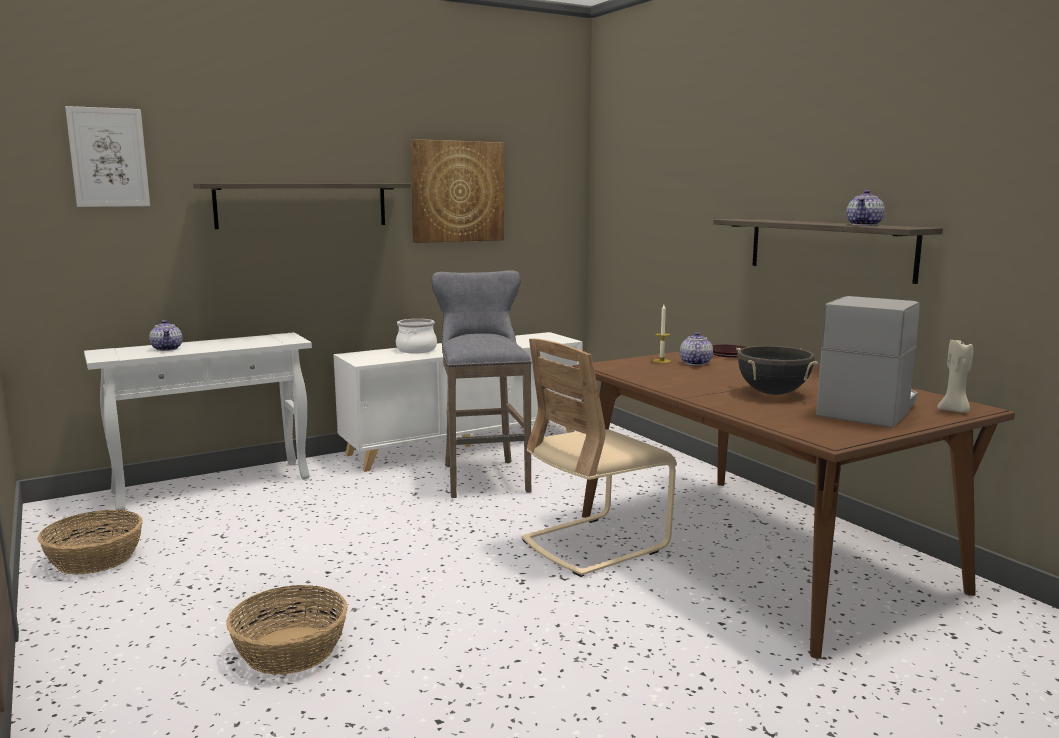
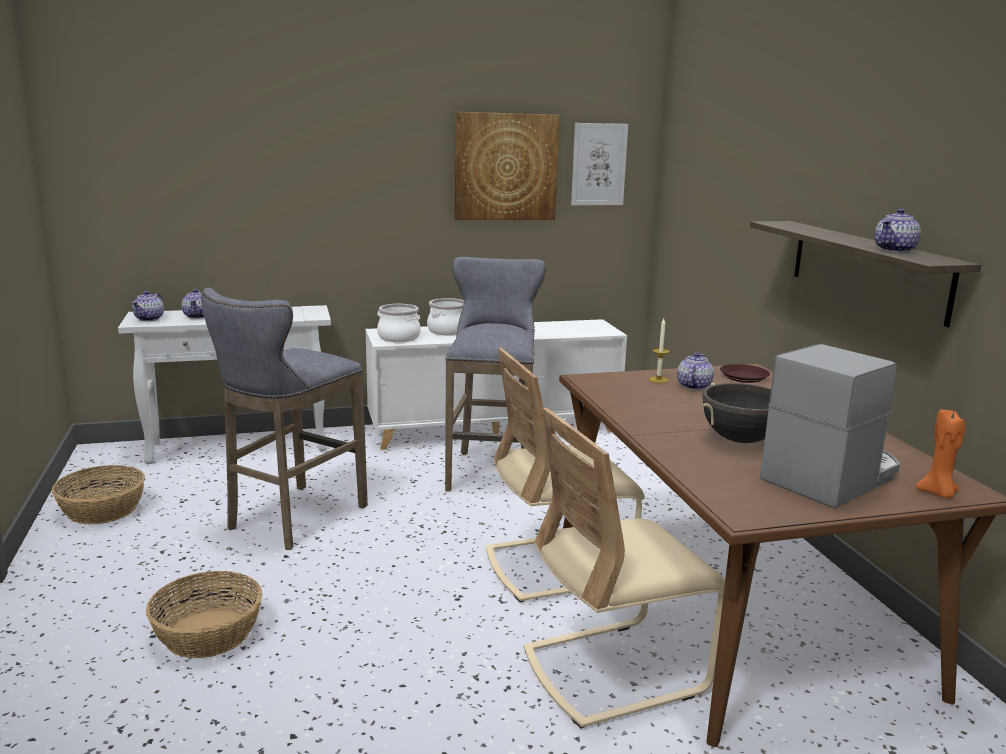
camera: 15 degrees right, 5 degrees up
(108, 157) = (153, 130): picture -> picture (599, 164)
(115, 354) = (149, 318): none -> teapot
(302, 205) = (339, 179): shelf -> none
(313, 540) = (292, 519): none -> grey stool
(374, 358) = (398, 338): none -> cooking pot
(699, 616) = (614, 670): none -> beige chair
(954, 411) = (938, 493): beige candle -> orange candle

